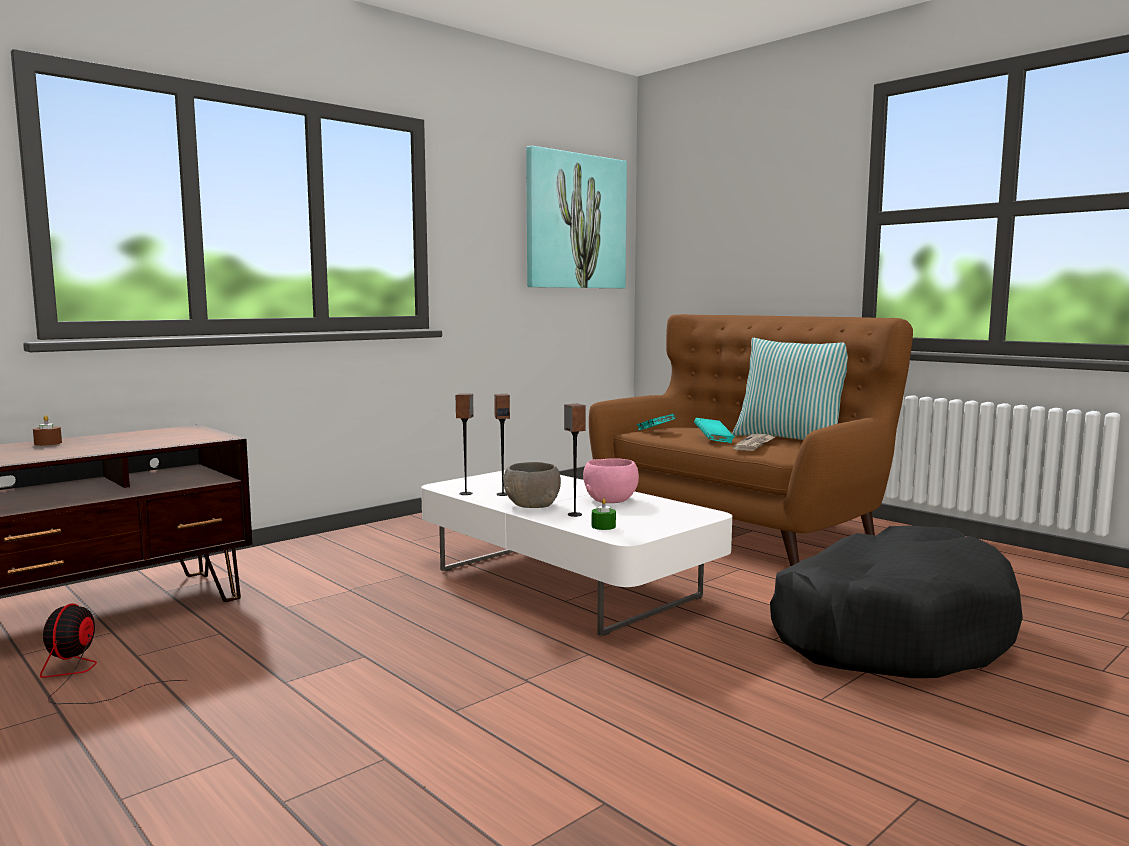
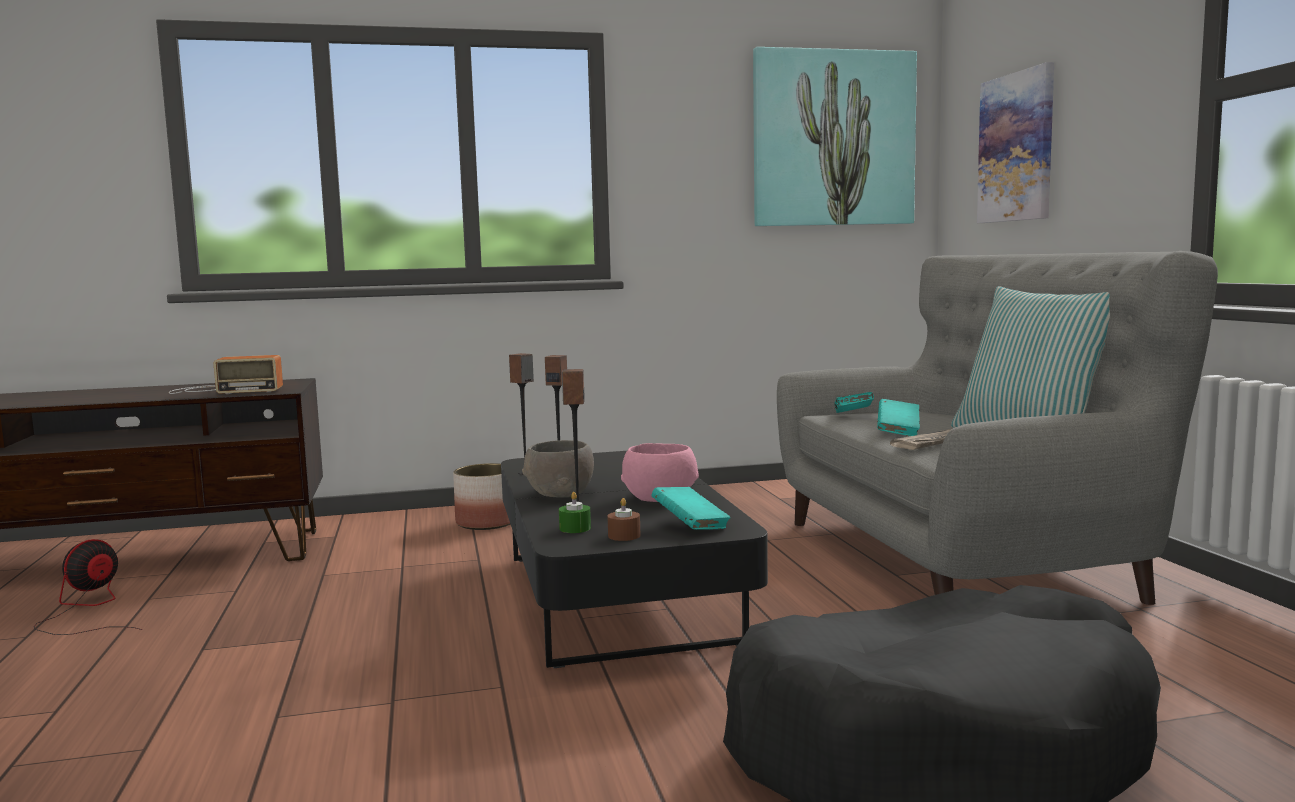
camera: 30 degrees right, 0 degrees up
(48, 443) = (154, 388): brown candle -> brown candle (624, 536)
(147, 440) = (224, 390): none -> radio
(362, 546) = (487, 523): none -> planter
(565, 583) = (616, 597): white coffee table -> black coffee table
(676, 515) = (690, 526): none -> turquoise book
(713, 239) = (1016, 148): none -> picture
(739, 525) = (959, 557): brown sofa -> grey sofa

